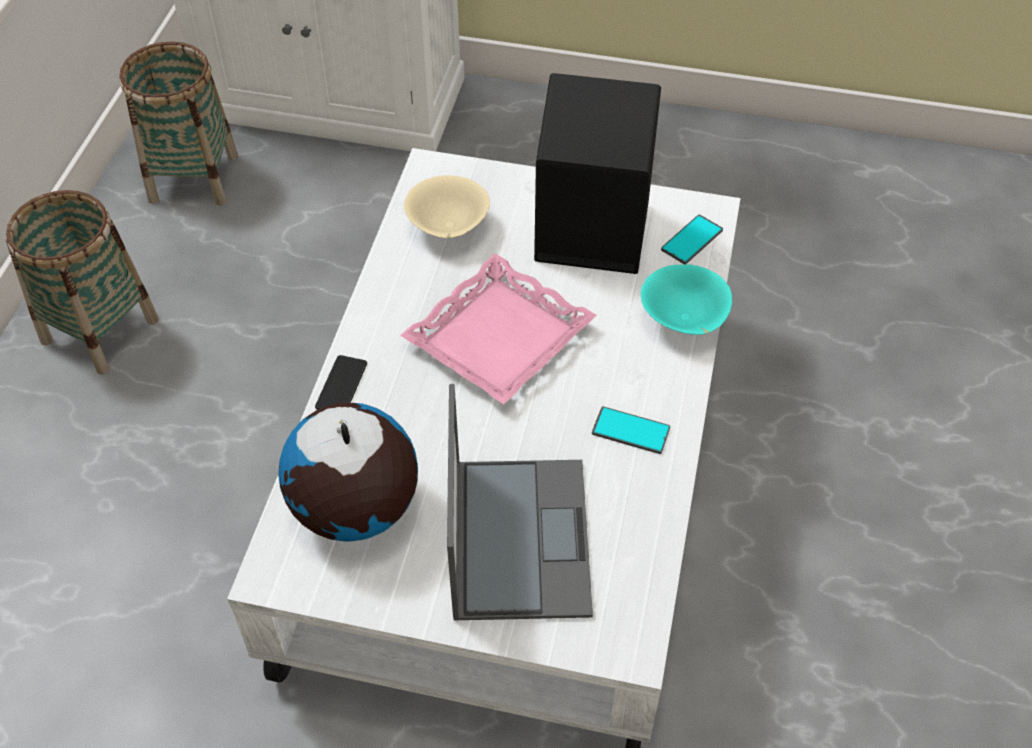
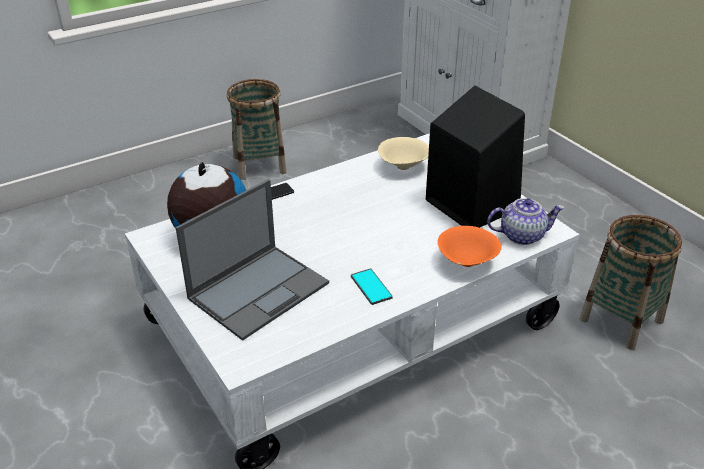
camera: 45 degrees right, 15 degrees down
(194, 178) = (366, 133): basket -> basket (621, 320)
(500, 338) = (364, 217): pink tray -> none
(683, 321) = (466, 263): turquoise bowl -> orange bowl
(691, 240) = (522, 235): phone -> teapot

